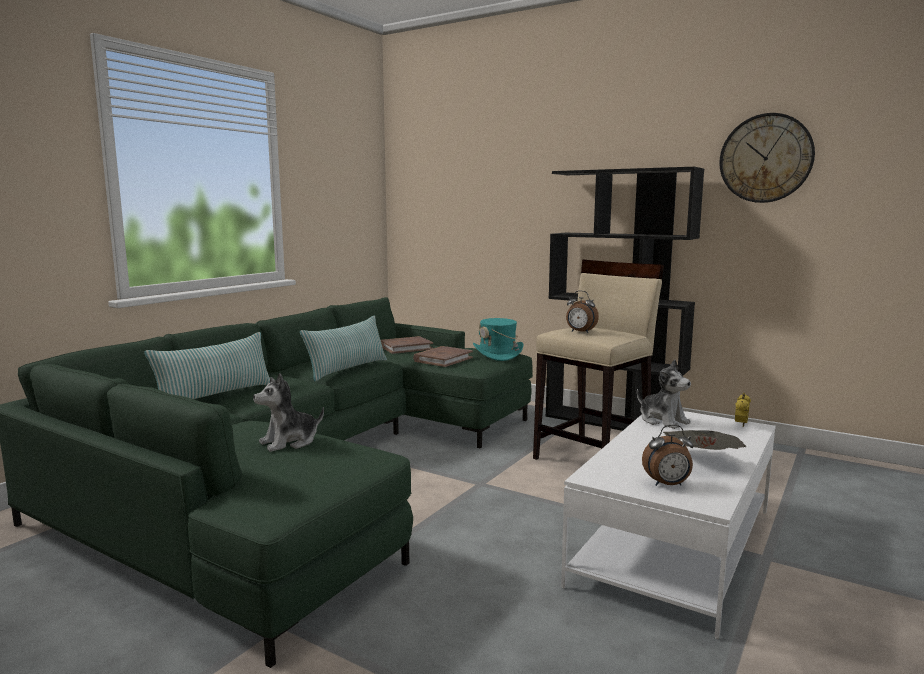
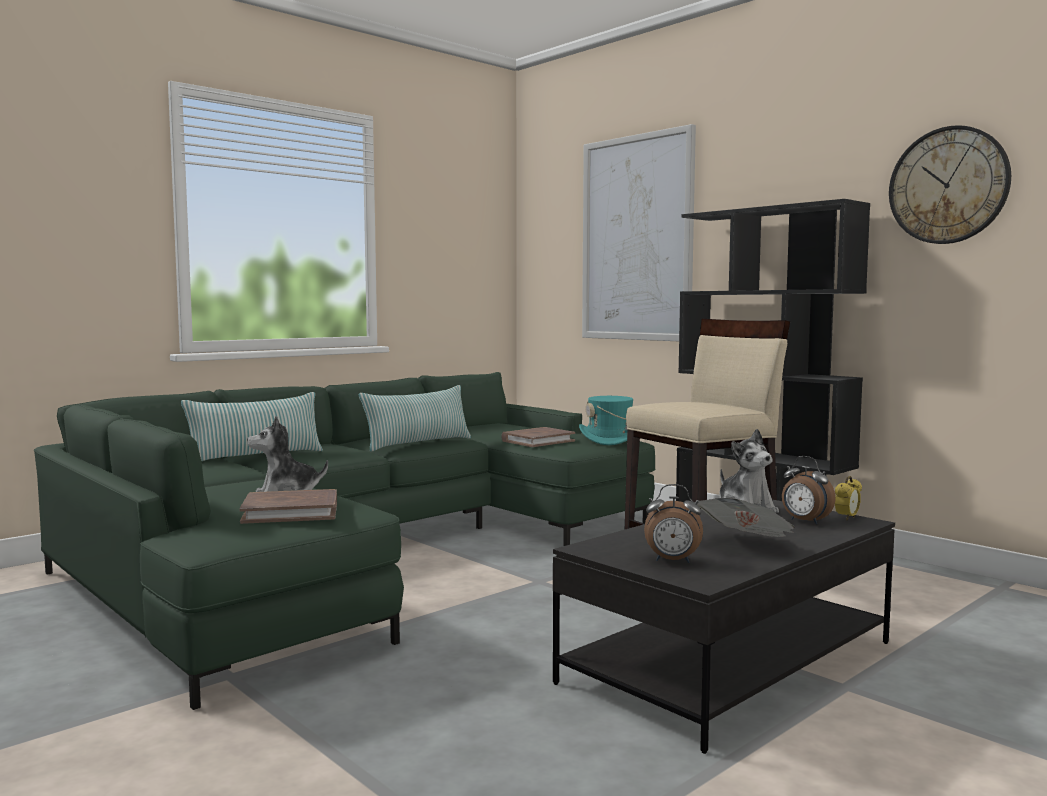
camera: 15 degrees right, 5 degrees down
(406, 348) = (508, 429): brown book -> brown book (291, 512)
(500, 186) = (637, 238): none -> picture
(580, 332) = (678, 404): alarm clock -> alarm clock (804, 521)
(674, 546) = (730, 662): white coffee table -> black coffee table

